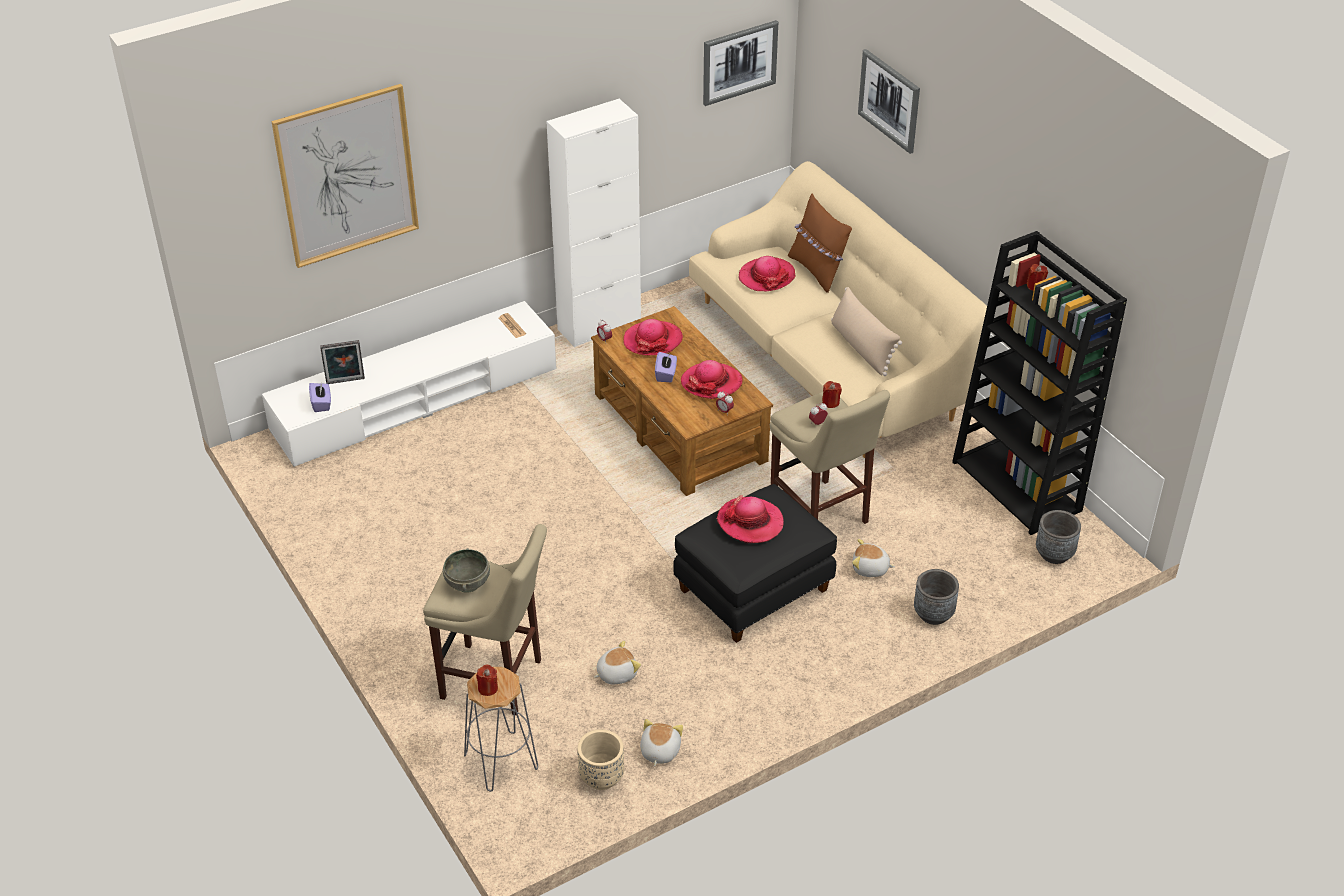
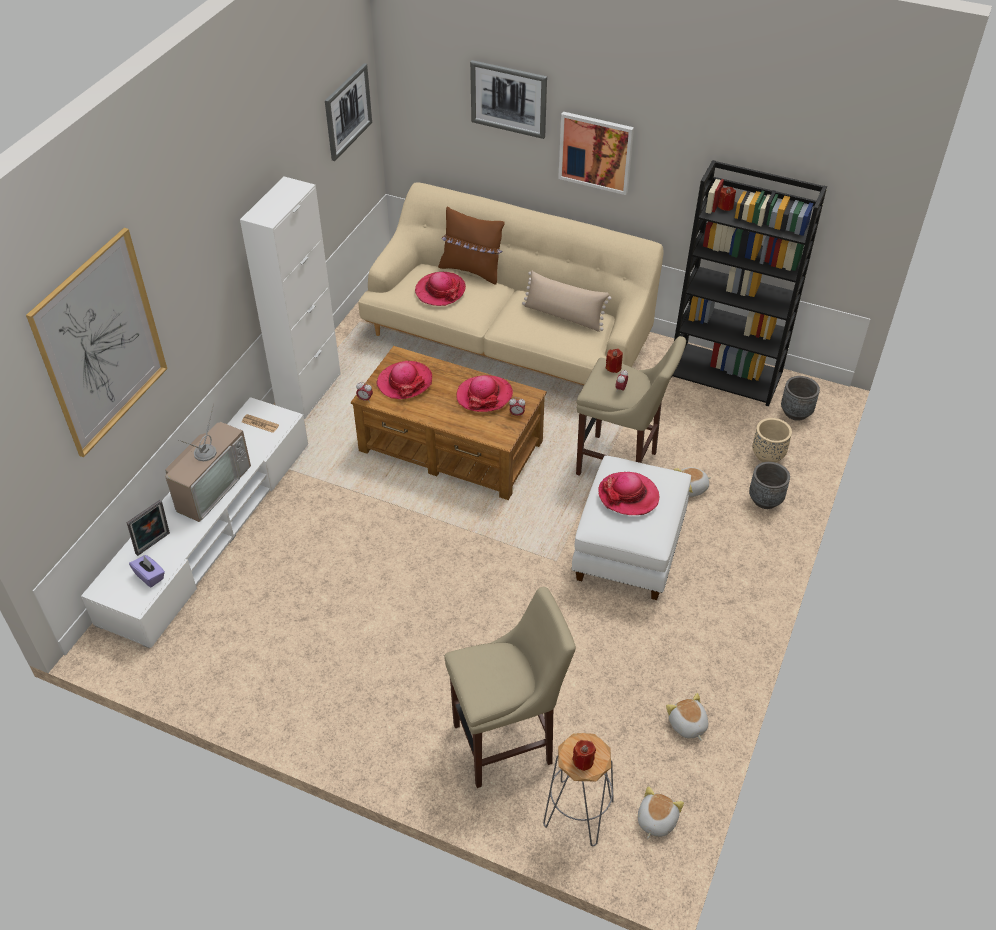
camera: 35 degrees left, 5 degrees up
(427, 357) = (210, 486): none -> television
(468, 583) = (489, 674): grey bowl -> none
(601, 777) = (666, 775): beige planter -> beige planter (767, 455)
(616, 673) = (594, 678): plush toy -> plush toy (655, 820)
(666, 374) = (442, 405): purple tissue box -> none
(754, 591) = (630, 550): black ottoman -> white ottoman
(950, 185) = (595, 152): none -> picture

